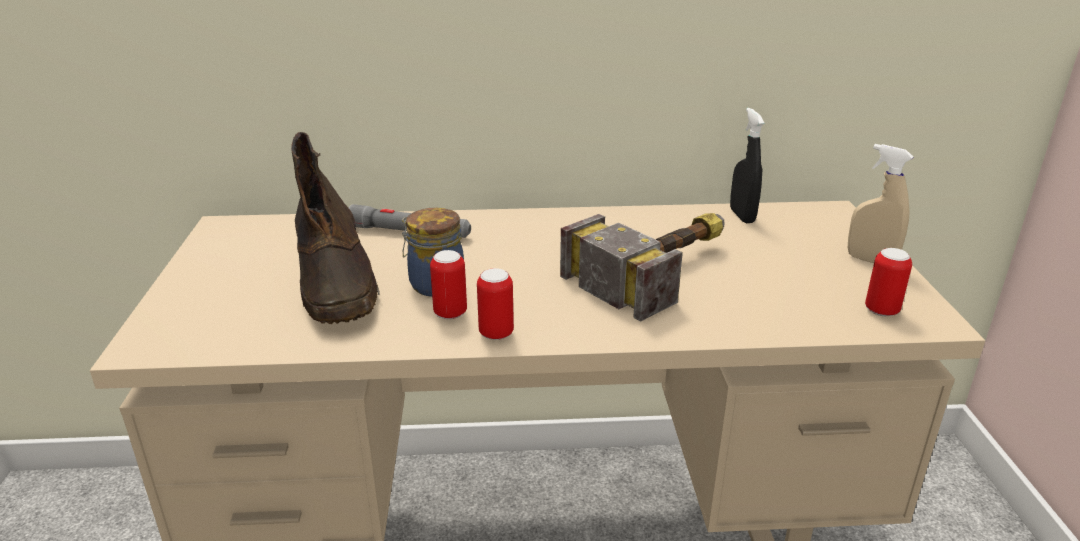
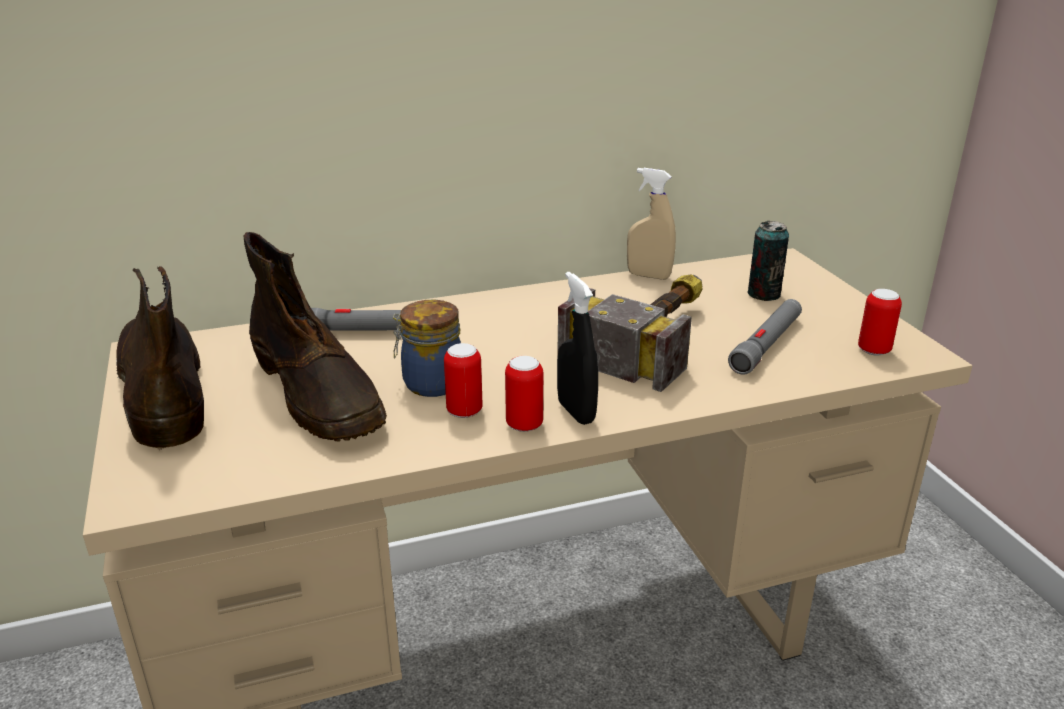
camera: 15 degrees left, 0 degrees up
(218, 259) = (163, 388): none -> brown boot
(742, 216) = (702, 274): black spray bottle -> black spray bottle (576, 412)
(771, 290) = (766, 344): none -> grey flashlight
(793, 241) = (763, 294): none -> can
(870, 260) = (841, 304): beige spray bottle -> beige spray bottle (648, 276)

